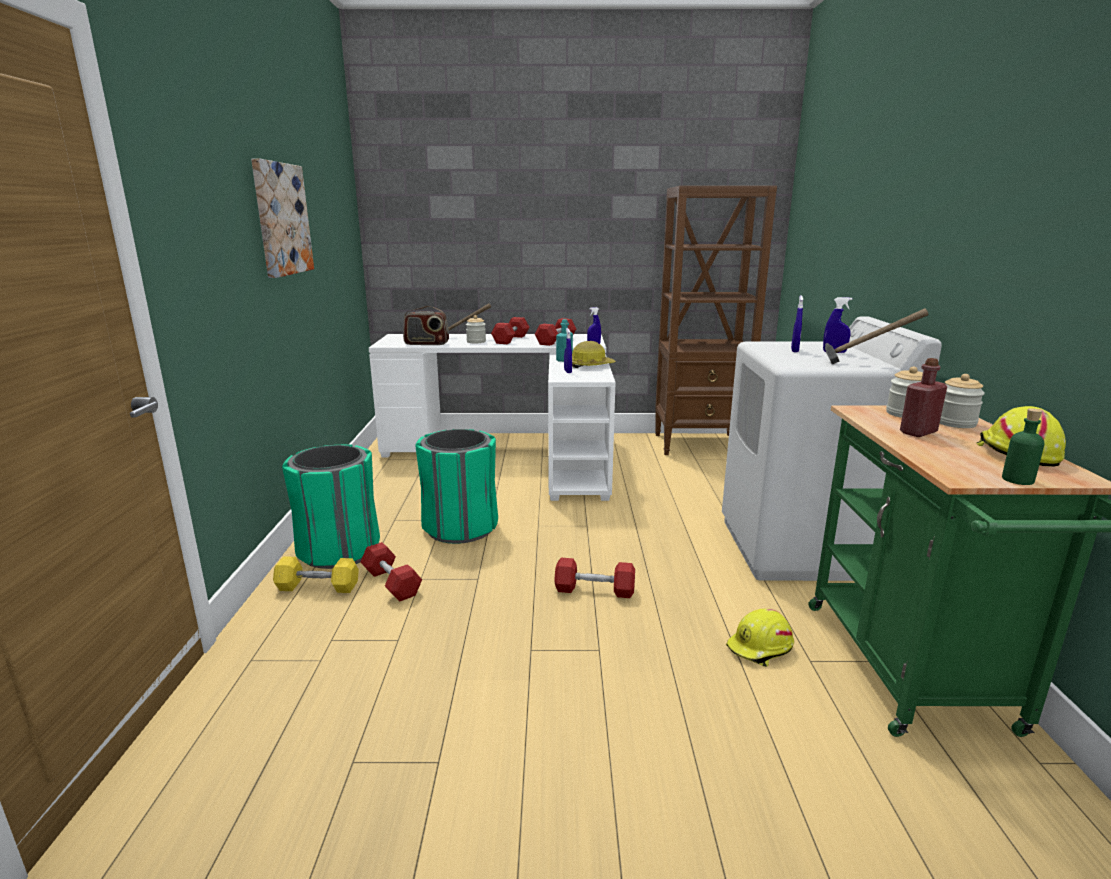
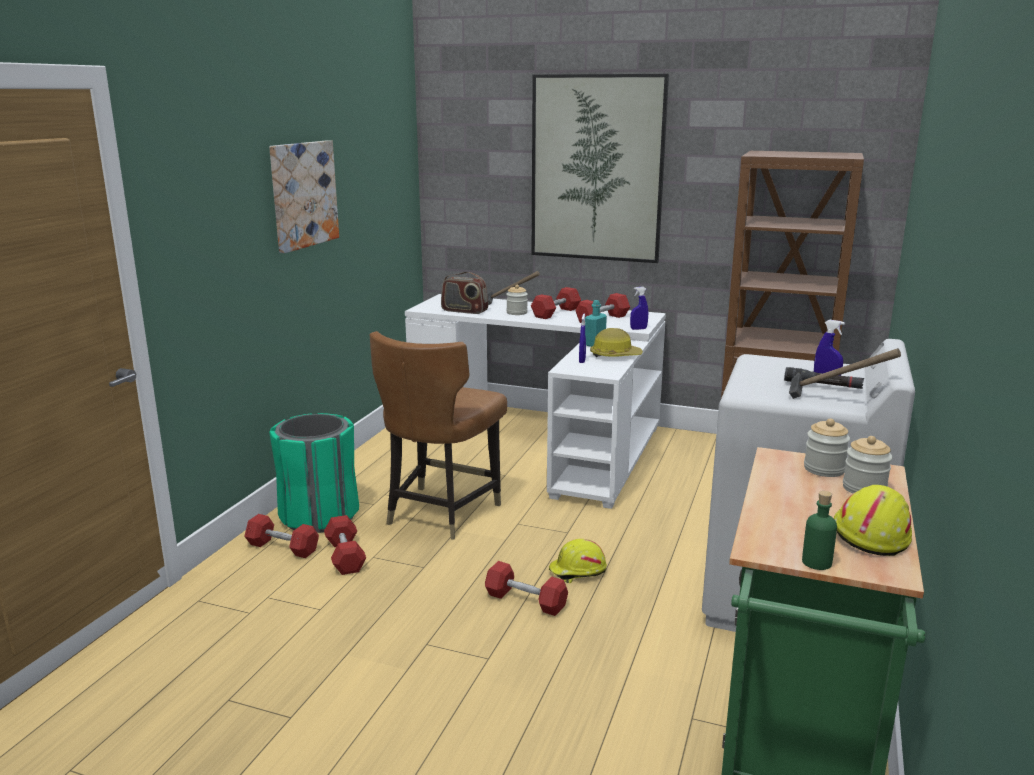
camera: 20 degrees right, 0 degrees up
(318, 587) = (282, 547): yellow dumbbell -> red dumbbell
(460, 527) = (440, 512): green trash can -> brown chair
(534, 209) = (597, 169): none -> picture
(760, 648) = (649, 694): yellow hard hat -> yellow hard hat (577, 571)
(794, 350) = (782, 374): blue spray bottle -> none
(839, 354) = (822, 385): none -> black flashlight
(918, 432) = (800, 493): red bottle -> none

